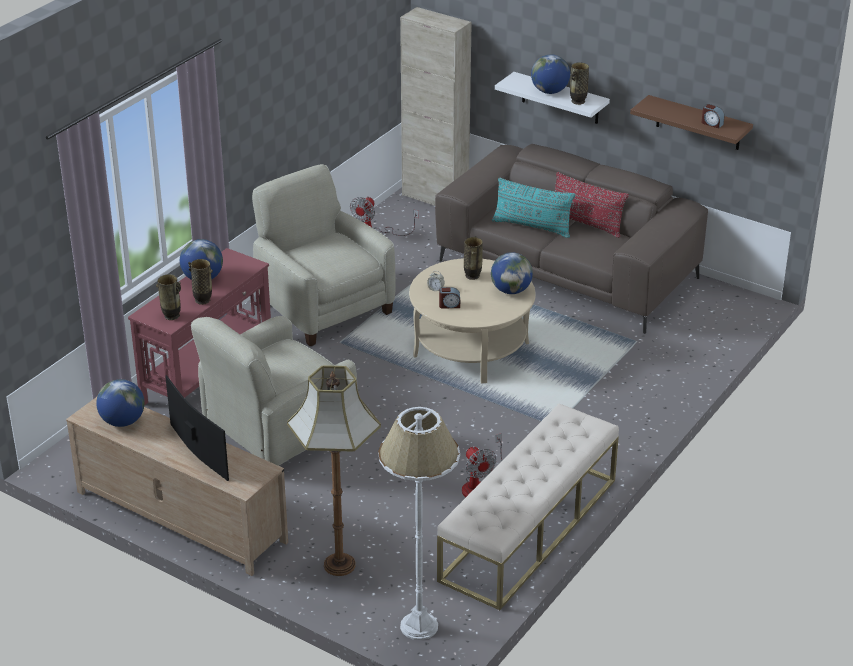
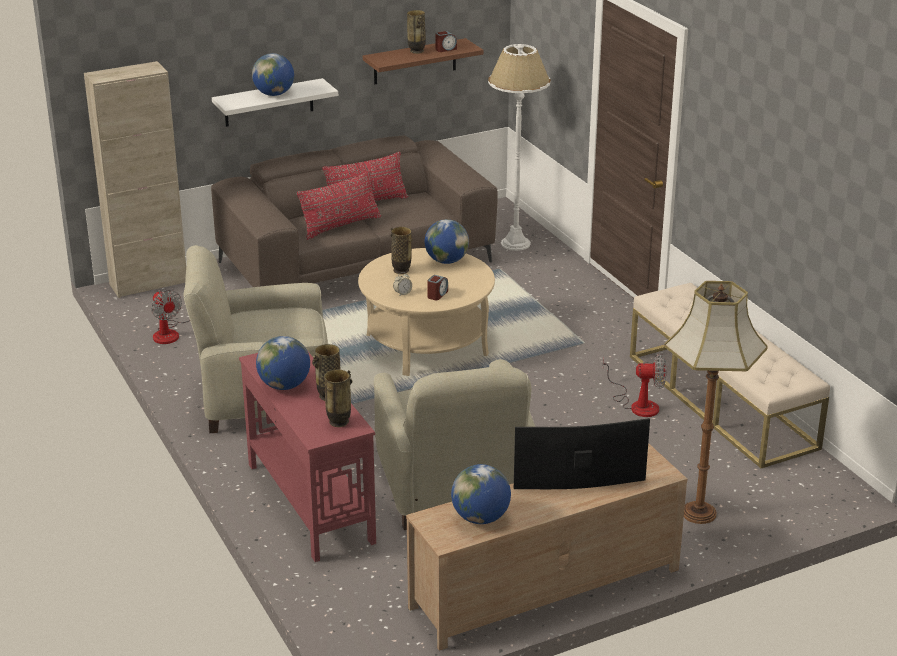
camera: 60 degrees left, 5 degrees down
(419, 626) = (817, 496): white floor lamp -> white floor lamp (515, 243)
(532, 226) = (340, 226): turquoise pillow -> red pillow
(578, 101) = (309, 89): vase -> vase (416, 51)

